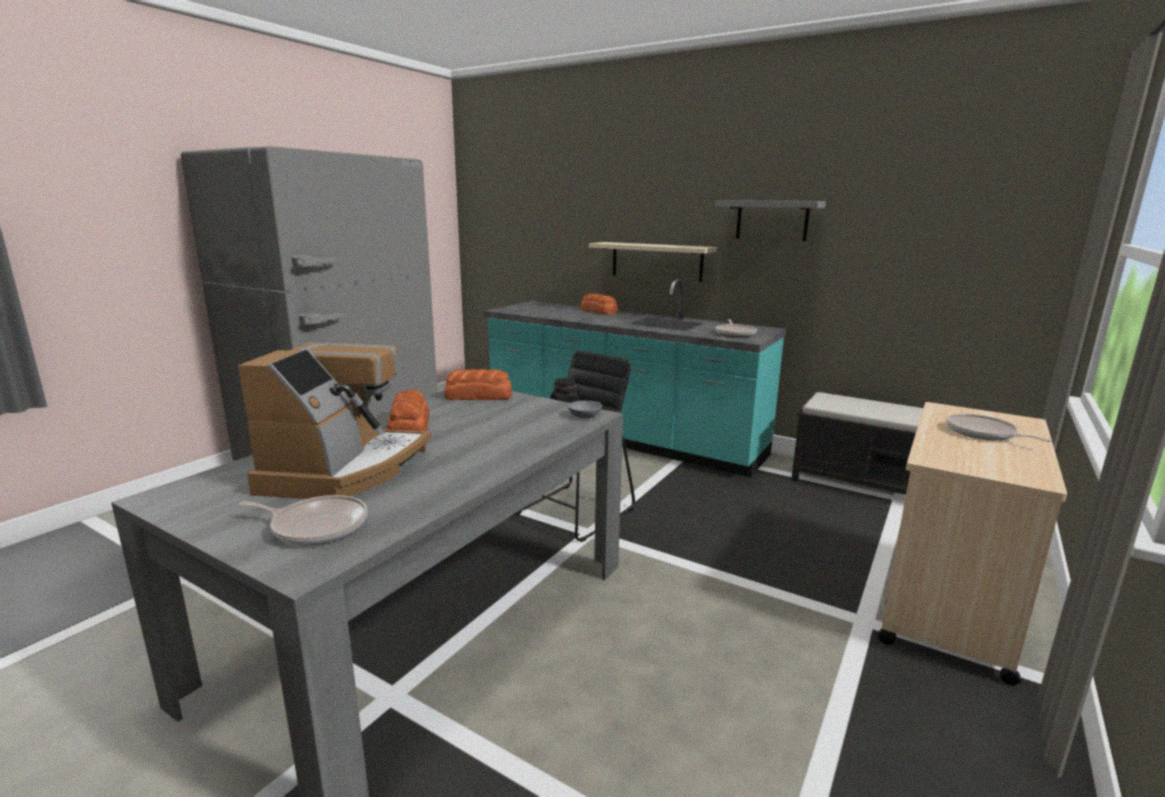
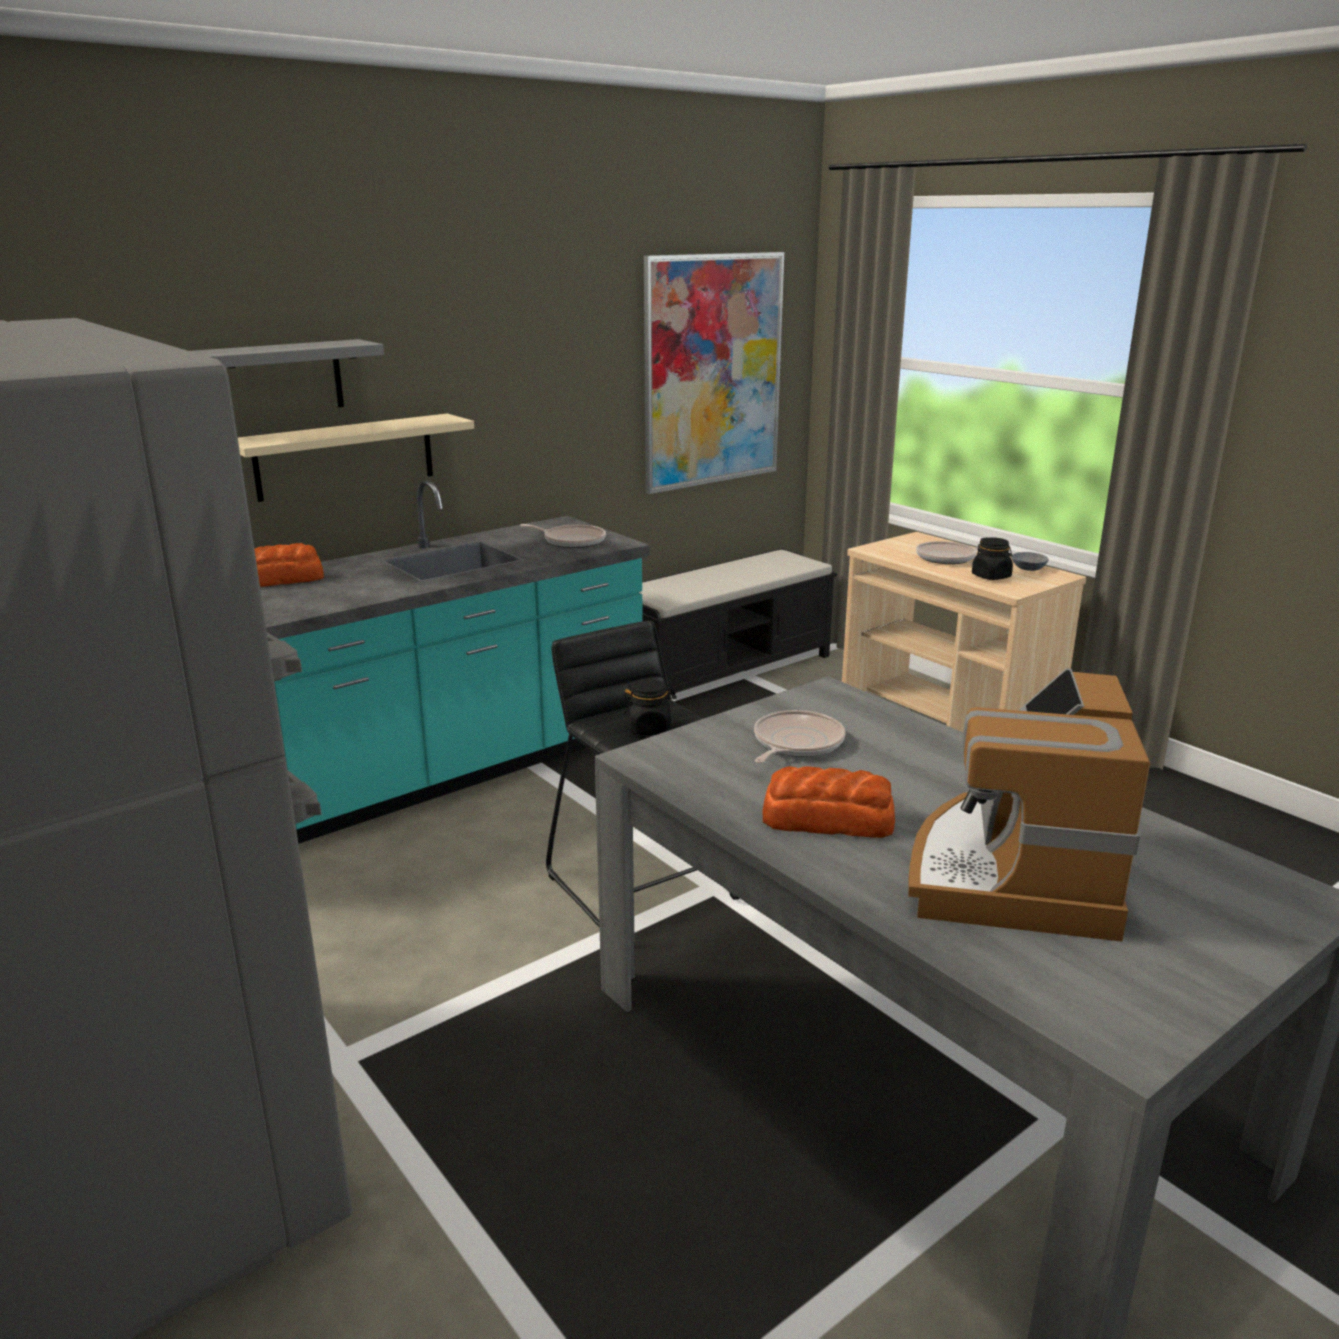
camera: 70 degrees left, 5 degrees up
(316, 526) = (1206, 894): frying pan -> frying pan (795, 743)
(345, 469) = (1013, 875): coffee machine -> coffee machine turned 105 degrees counterclockwise
(479, 396) = (692, 754): bread -> none
(584, 415) = (828, 697): grey bowl -> grey bowl (1027, 568)
(772, 220) = (521, 360): grey shelf -> grey shelf (279, 379)
(956, 248) = (713, 371): none -> picture
(960, 450) = (991, 576): none -> black jar

